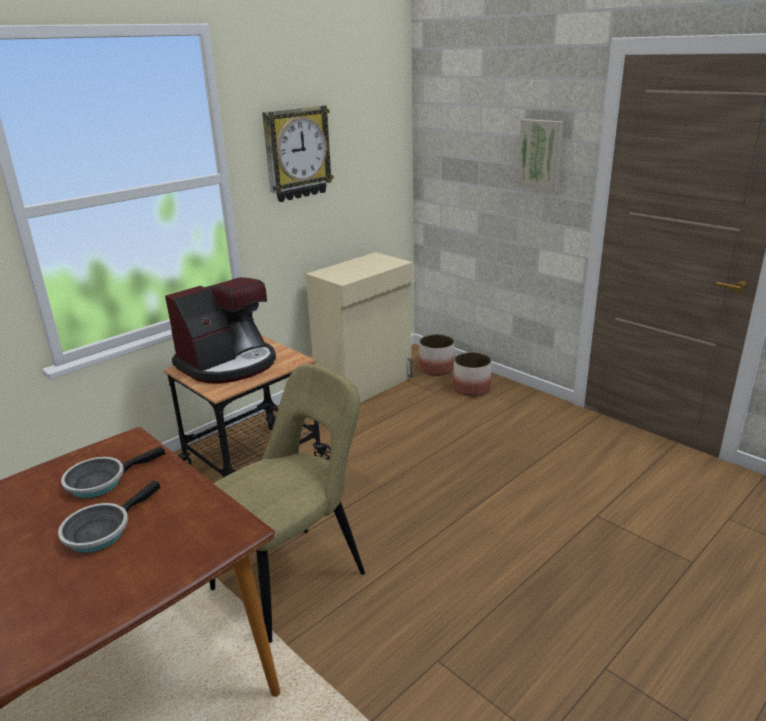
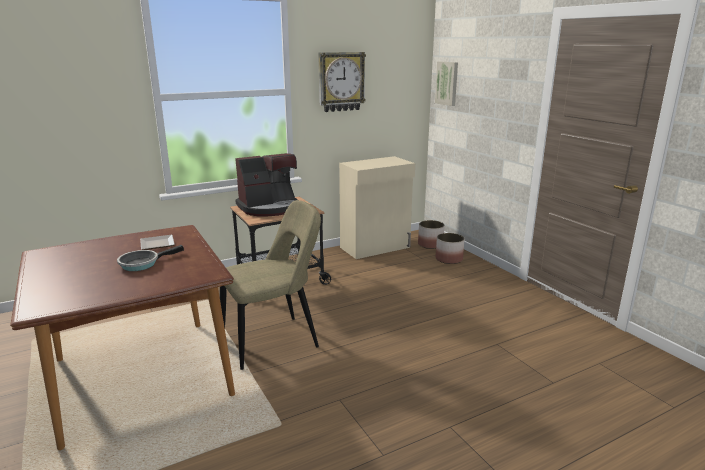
camera: 15 degrees right, 5 degrees down
(101, 481) = (156, 244): frying pan -> plate
(541, 154) = (507, 91): picture -> picture (447, 83)

